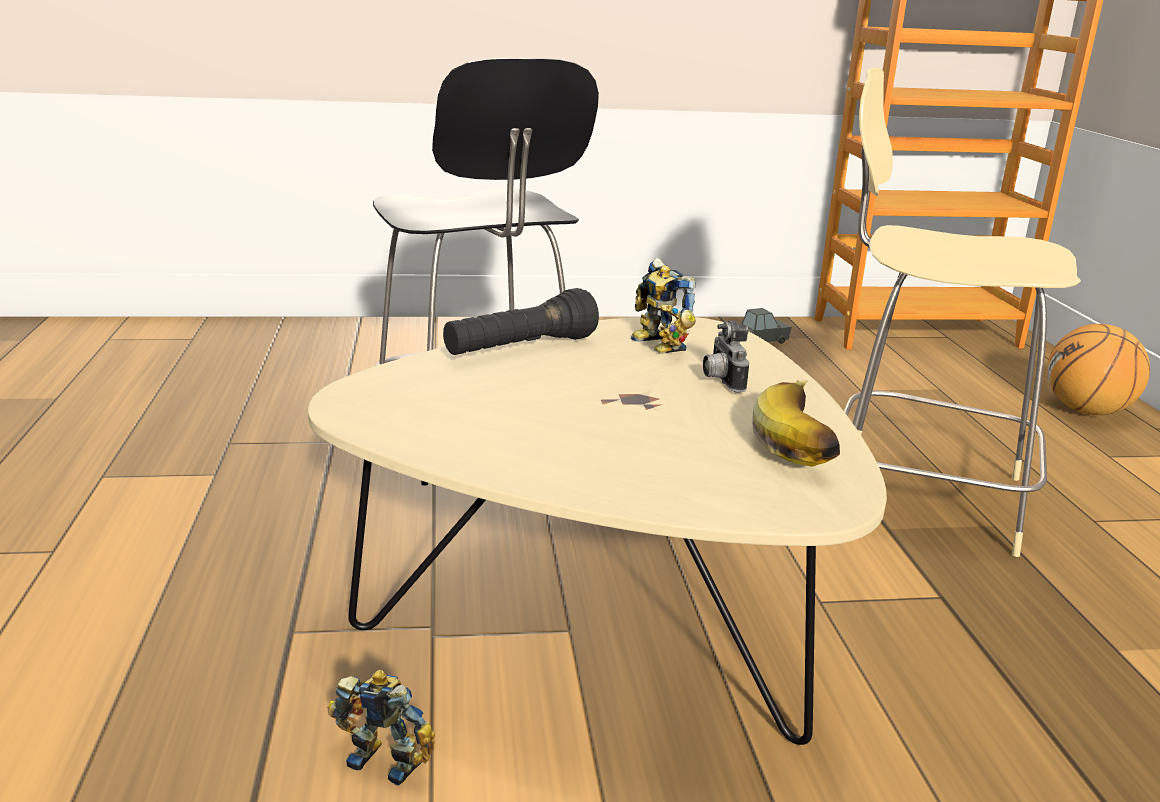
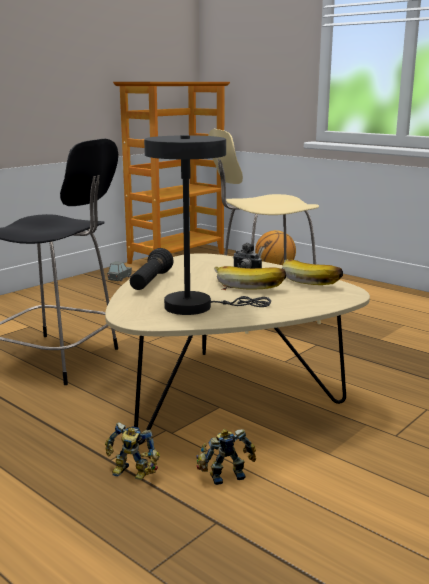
camera: 40 degrees left, 5 degrees down
(483, 416) = (196, 306): none -> grey table lamp
(655, 346) = (197, 267): toy robot -> toy robot (131, 474)
(663, 410) = (249, 285): none -> banana

